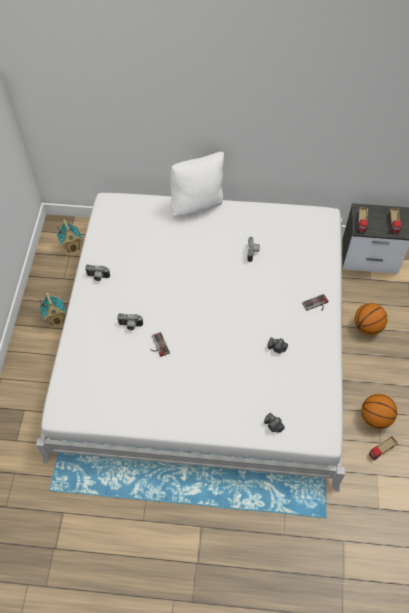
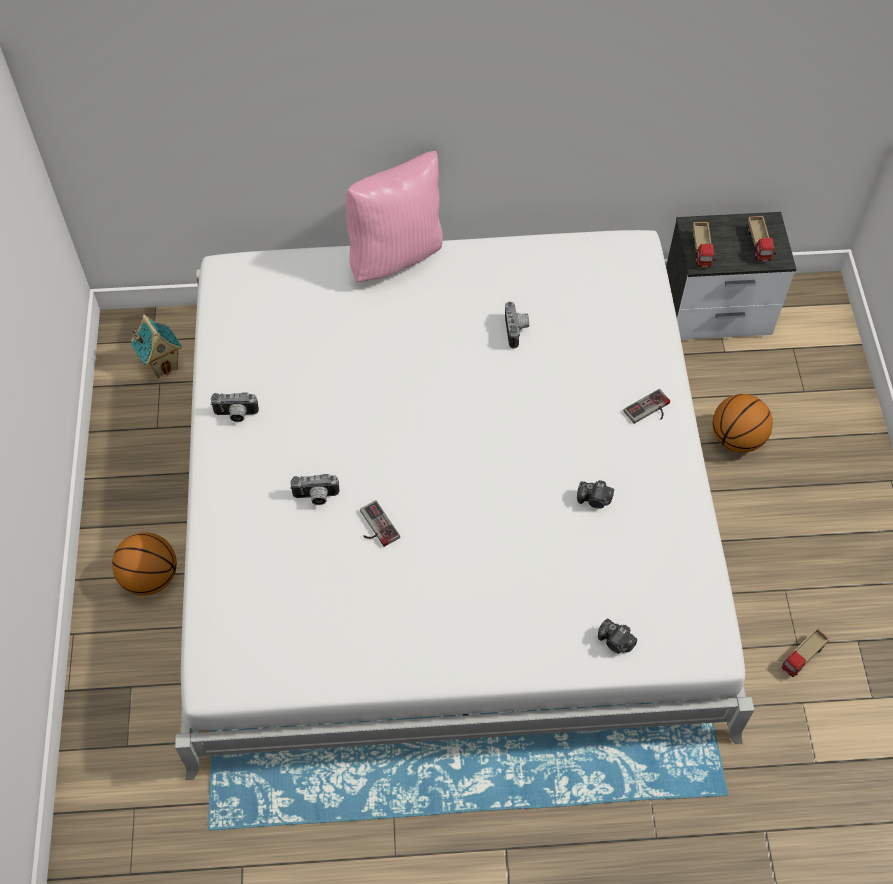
camera: 10 degrees left, 0 degrees up
(56, 318) = (158, 504): toy house -> none
(197, 204) = (396, 255): white pillow -> pink pillow
(375, 418) = (781, 601): basketball -> basketball (150, 578)

